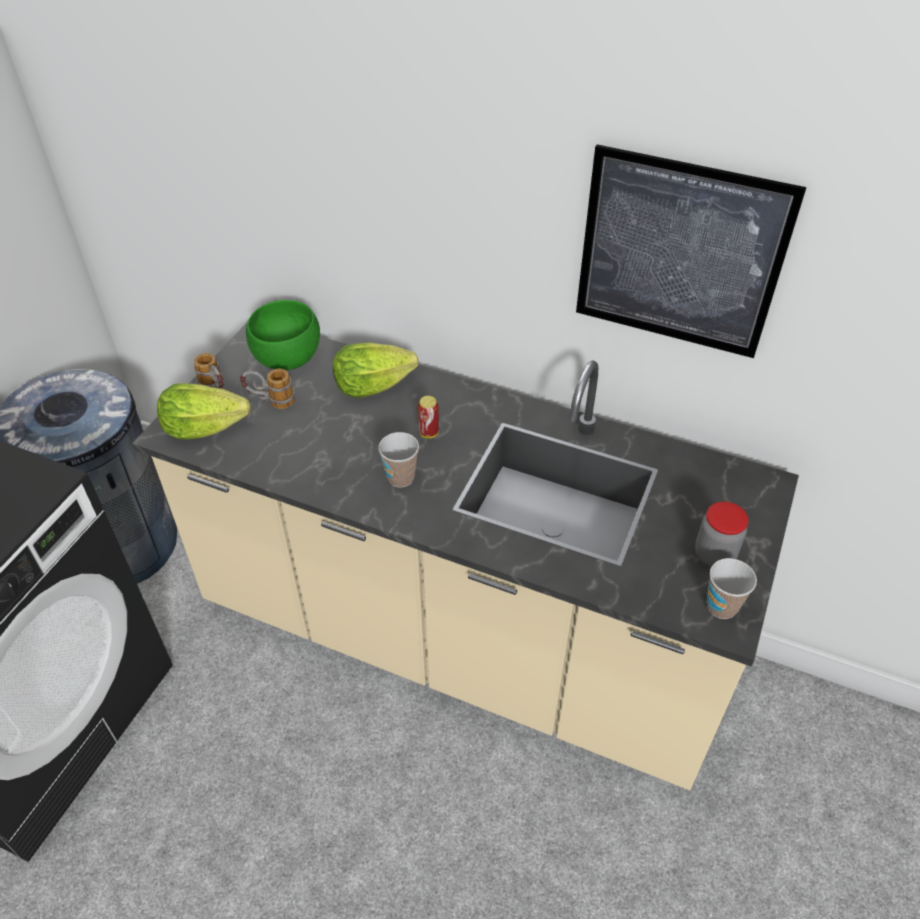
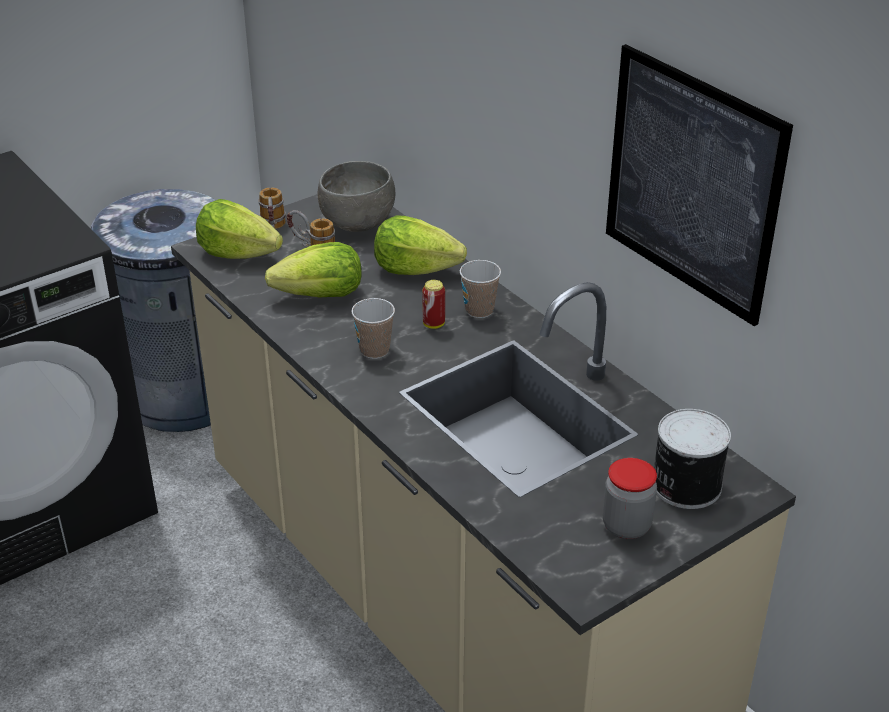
camera: 30 degrees right, 10 degrees down
(287, 358) = (357, 223): green bowl -> grey bowl
(313, 442) = (321, 296): none -> lettuce
(721, 606) = (590, 570): cup -> cup (479, 310)
(723, 500) = (684, 485): none -> can

